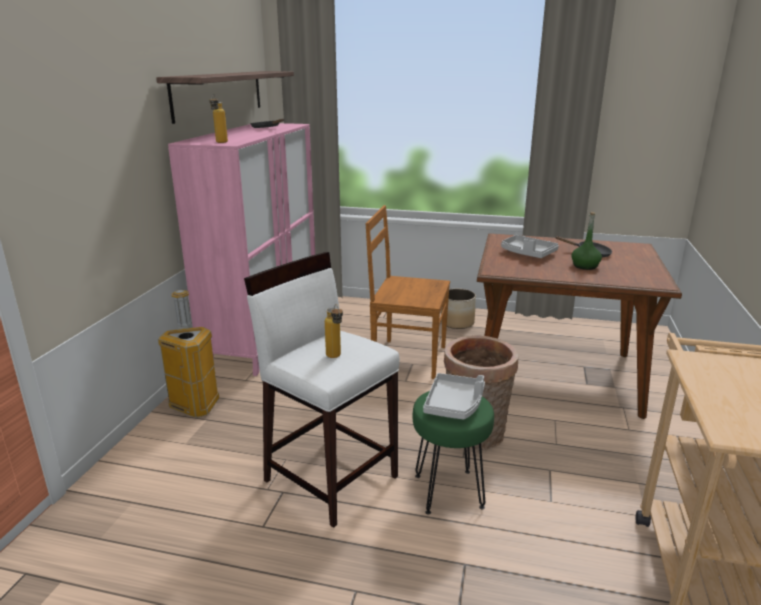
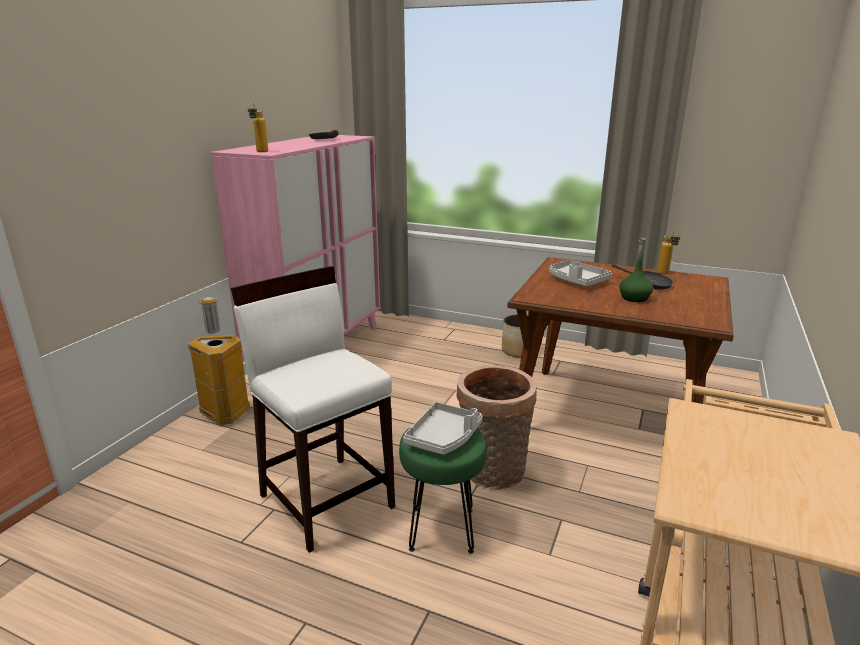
camera: 10 degrees right, 0 degrees up
(219, 94) = (279, 104): shelf -> none
(335, 358) = (319, 376): bottle -> bottle (665, 274)
(407, 358) = (452, 383): brown chair -> none

